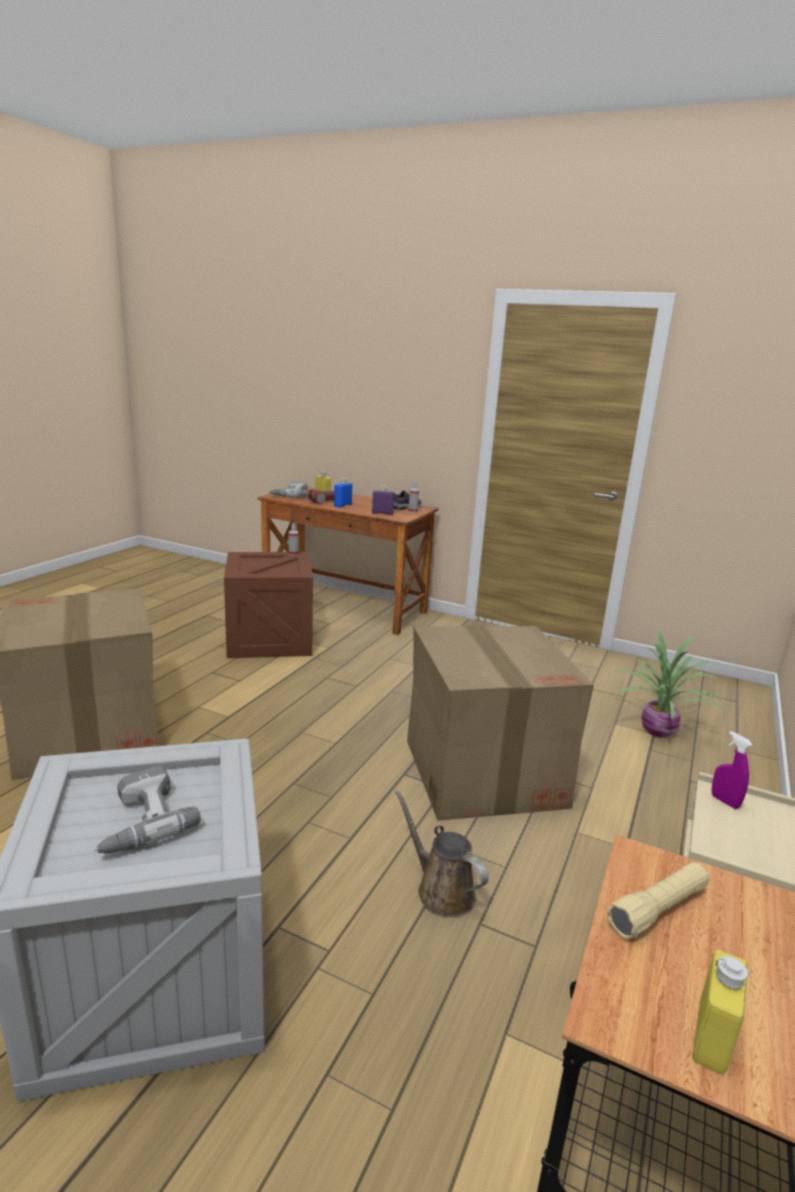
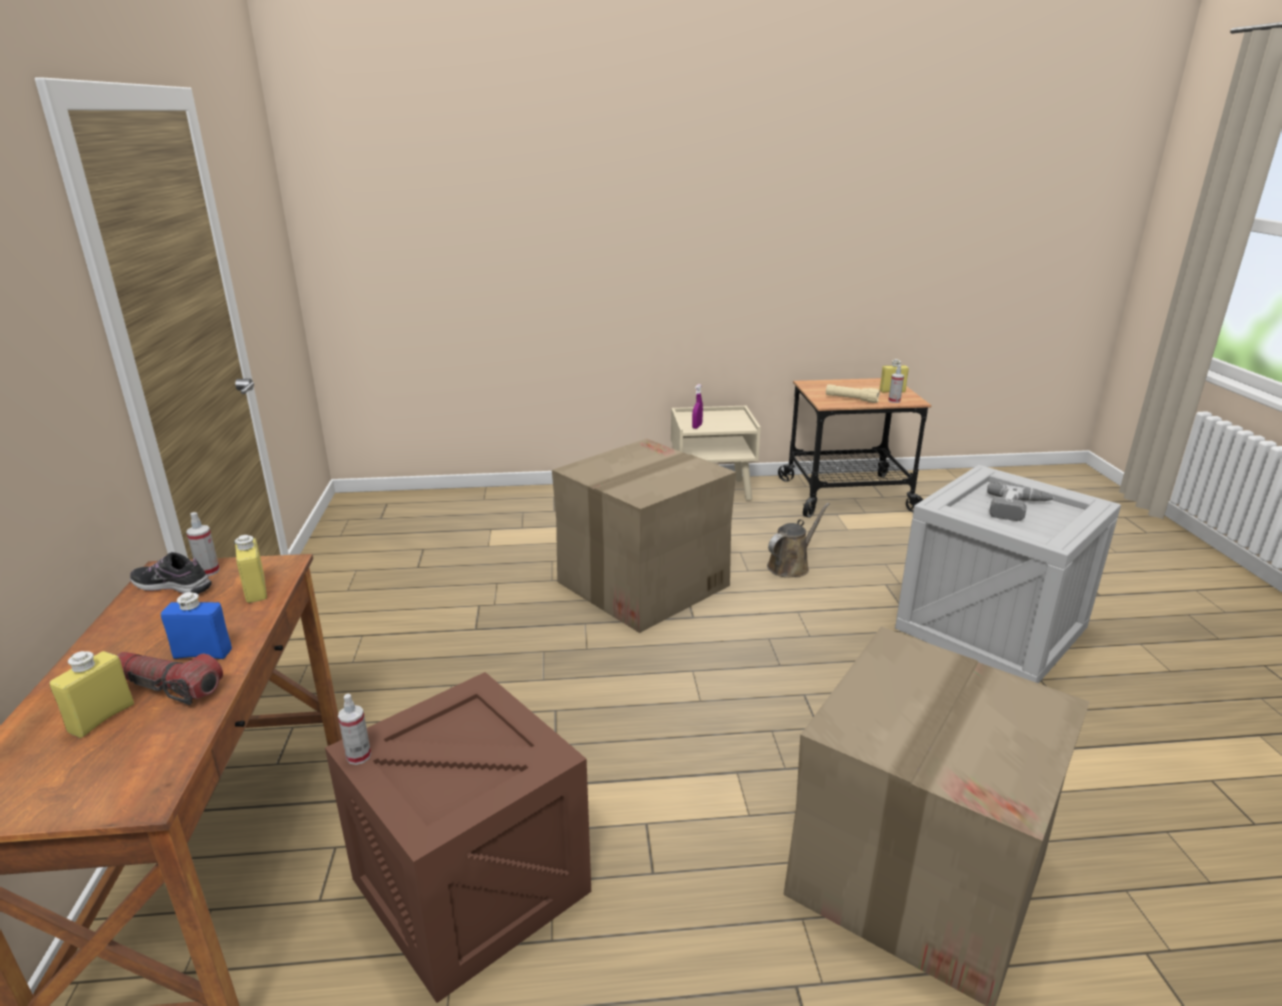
camera: 120 degrees left, 5 degrees up
(289, 495) = (101, 780): power drill -> none
(382, 513) = (256, 590): purple bottle -> yellow bottle
(441, 890) = (791, 566): brown watering can -> brown watering can turned 150 degrees counterclockwise
(621, 976) = (894, 401): none -> spray bottle
(659, 731) = (483, 527): potted plant -> none

